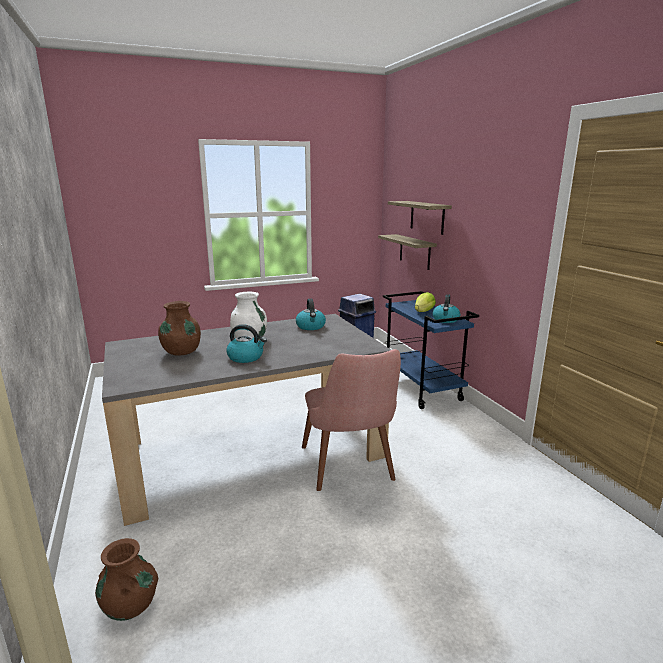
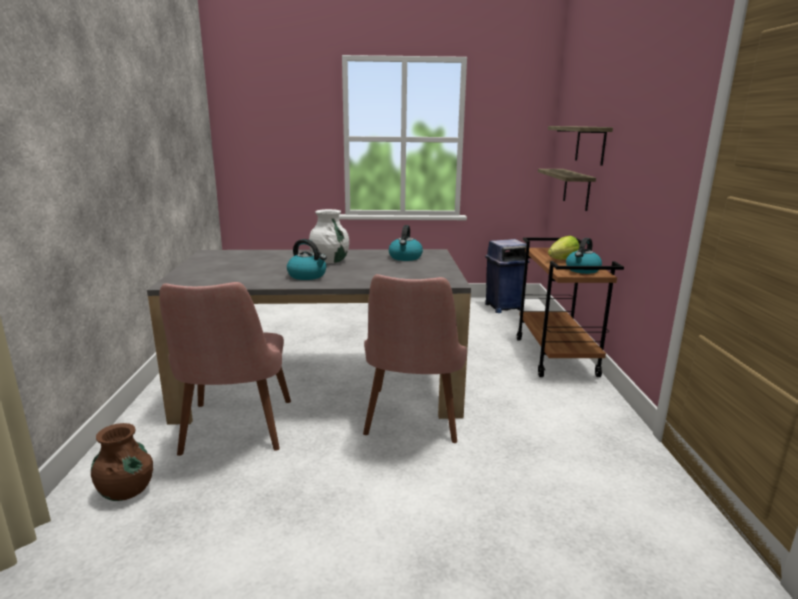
camera: 20 degrees right, 0 degrees up
(181, 352) = (253, 264): brown vase -> none
(201, 519) = (234, 434): none -> pink chair
(422, 389) = (556, 357): blue cart -> brown cart

